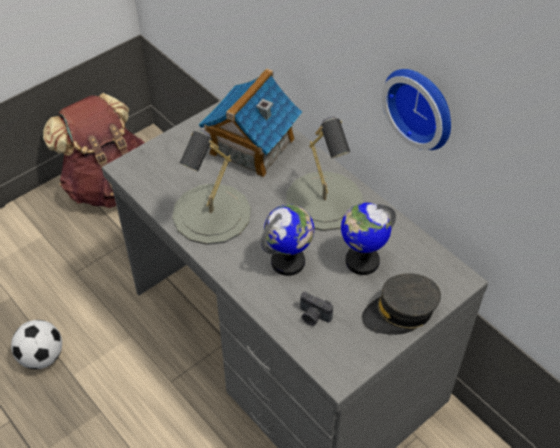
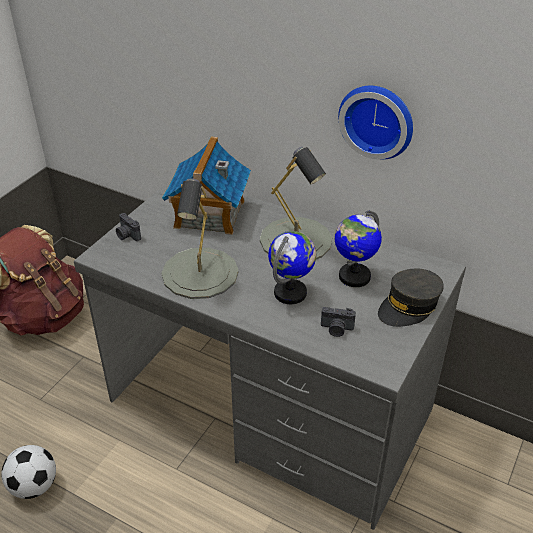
camera: 20 degrees left, 10 degrees down
(162, 151) = (127, 235): none -> camera

